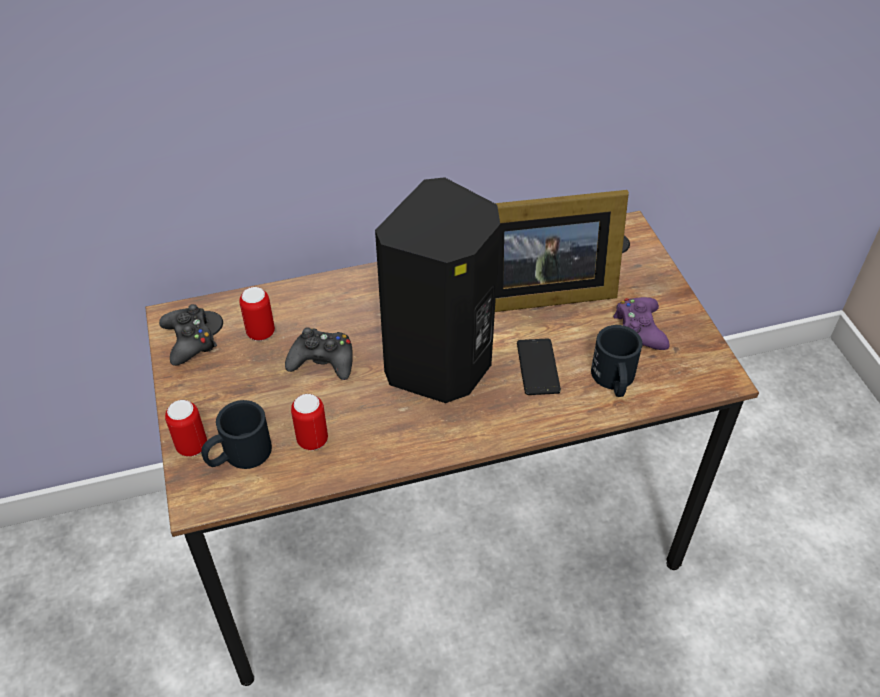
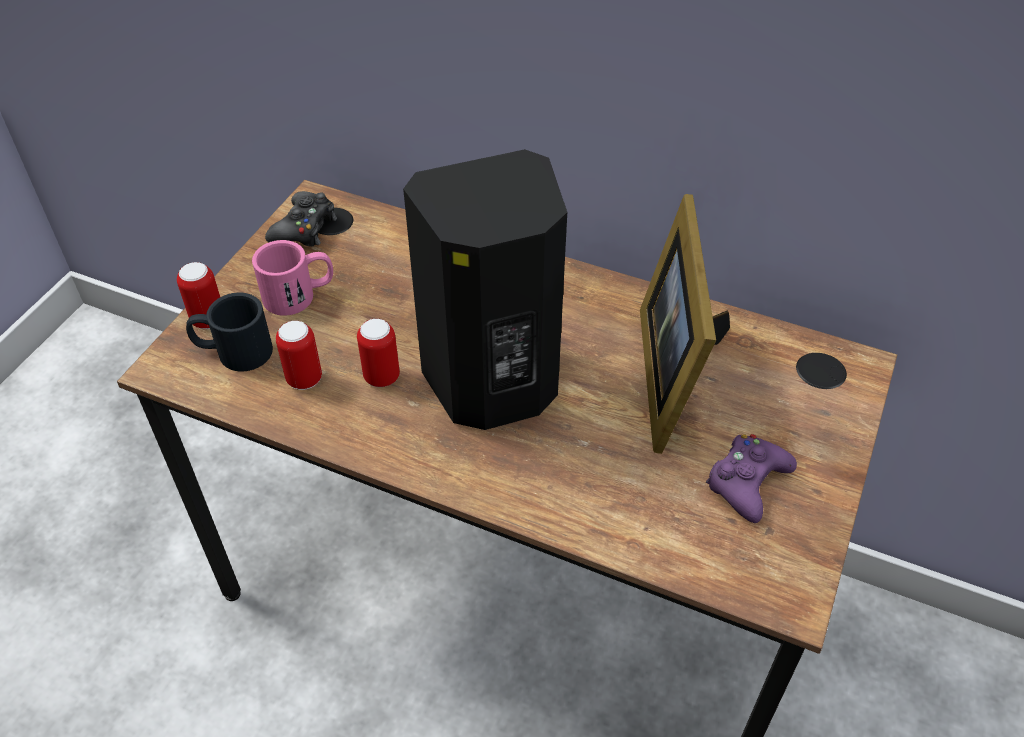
camera: 40 degrees right, 0 degrees up
(241, 388) = (299, 295): none -> pink mug
(261, 333) = (368, 256): can -> can (381, 377)
(323, 360) = (392, 313): black game controller -> none
(538, 292) = (674, 373): picture frame -> picture frame turned 60 degrees clockwise
(538, 367) = (588, 449): phone -> none
(614, 380) = (656, 517): black mug -> none

